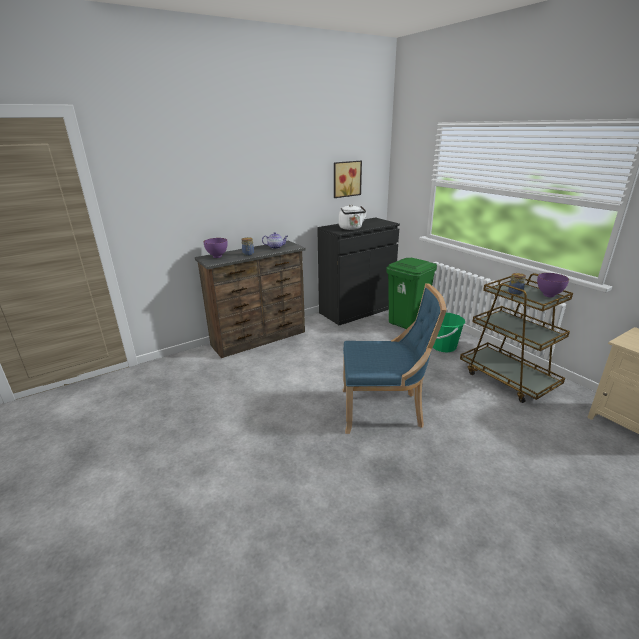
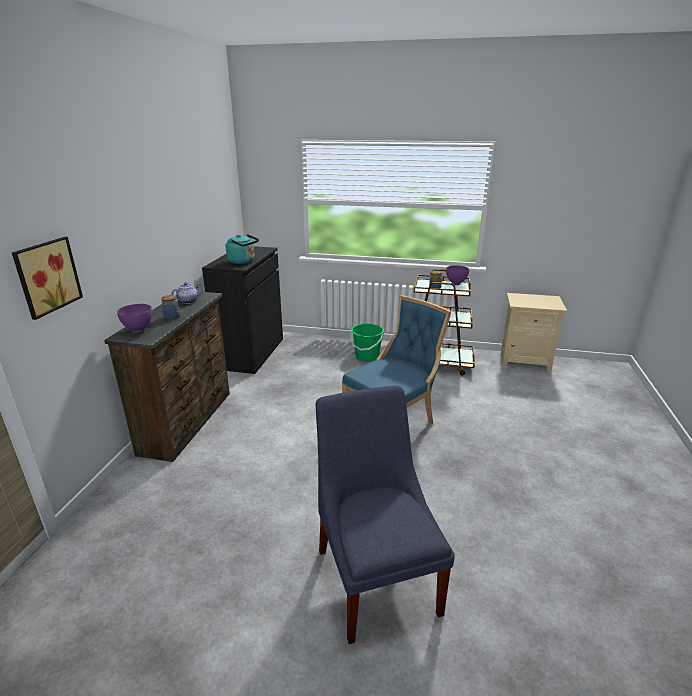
camera: 45 degrees left, 0 degrees up
(218, 501) = (376, 574): none -> blue chair
(346, 179) = (213, 206): picture -> picture (46, 276)
(351, 228) = (243, 261): white kettle -> turquoise kettle
(407, 323) = (314, 348): green trash can -> none

